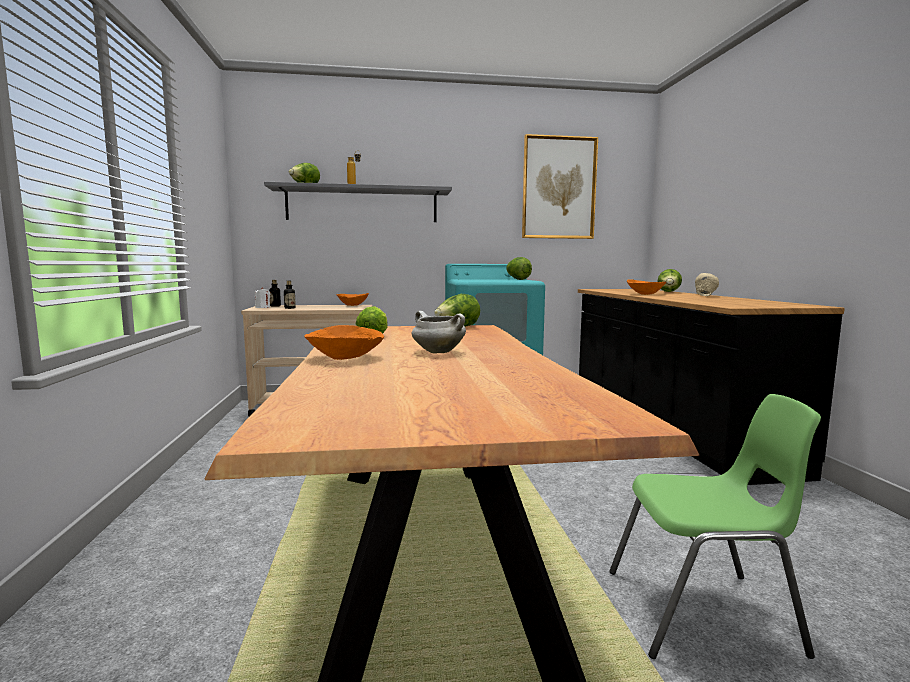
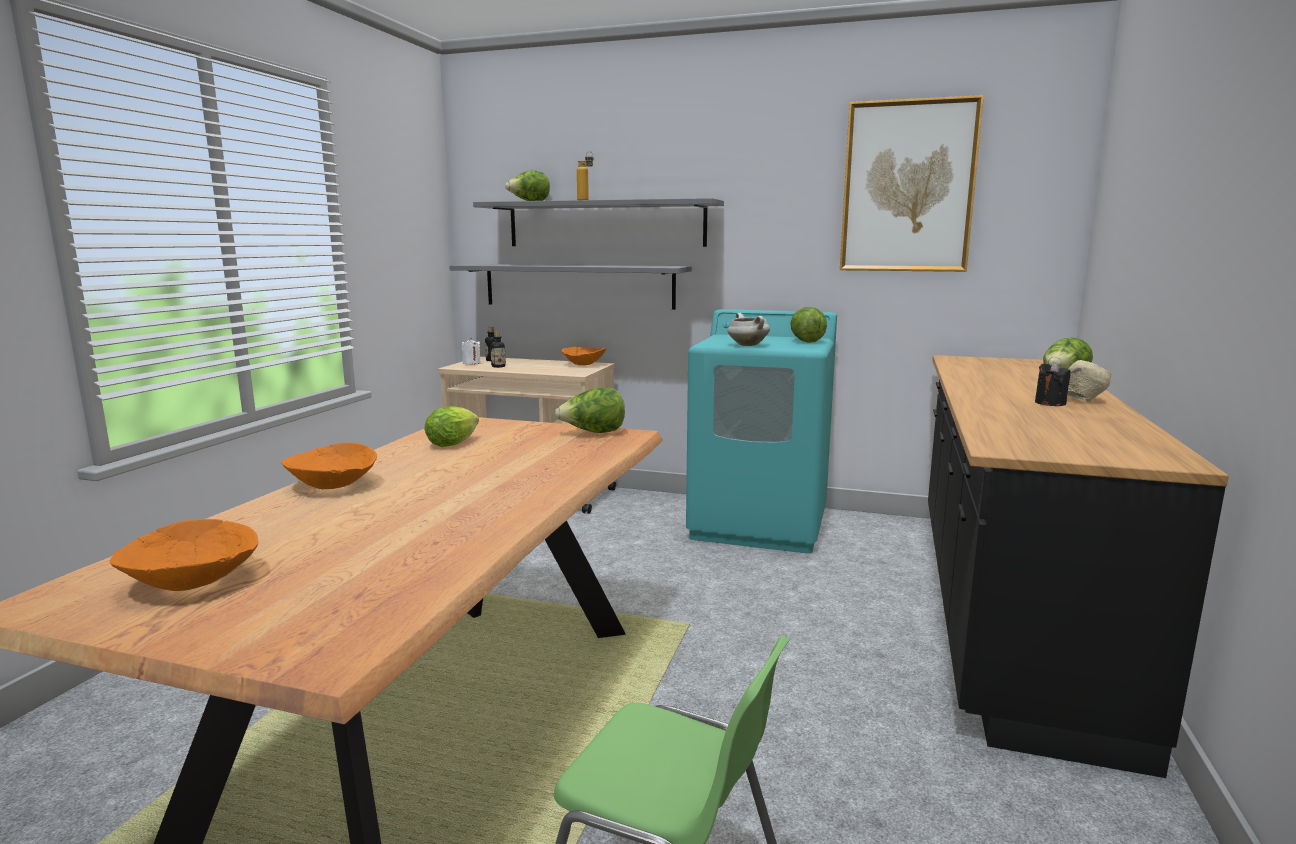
camera: 25 degrees right, 5 degrees up
(341, 249) = (578, 286): none -> grey shelf
(437, 352) = (445, 488): white cooking pot -> white cooking pot (747, 345)
(645, 294) = (985, 386): orange bowl -> orange bowl (193, 583)
(695, 296) = (1050, 403): none -> black candle

